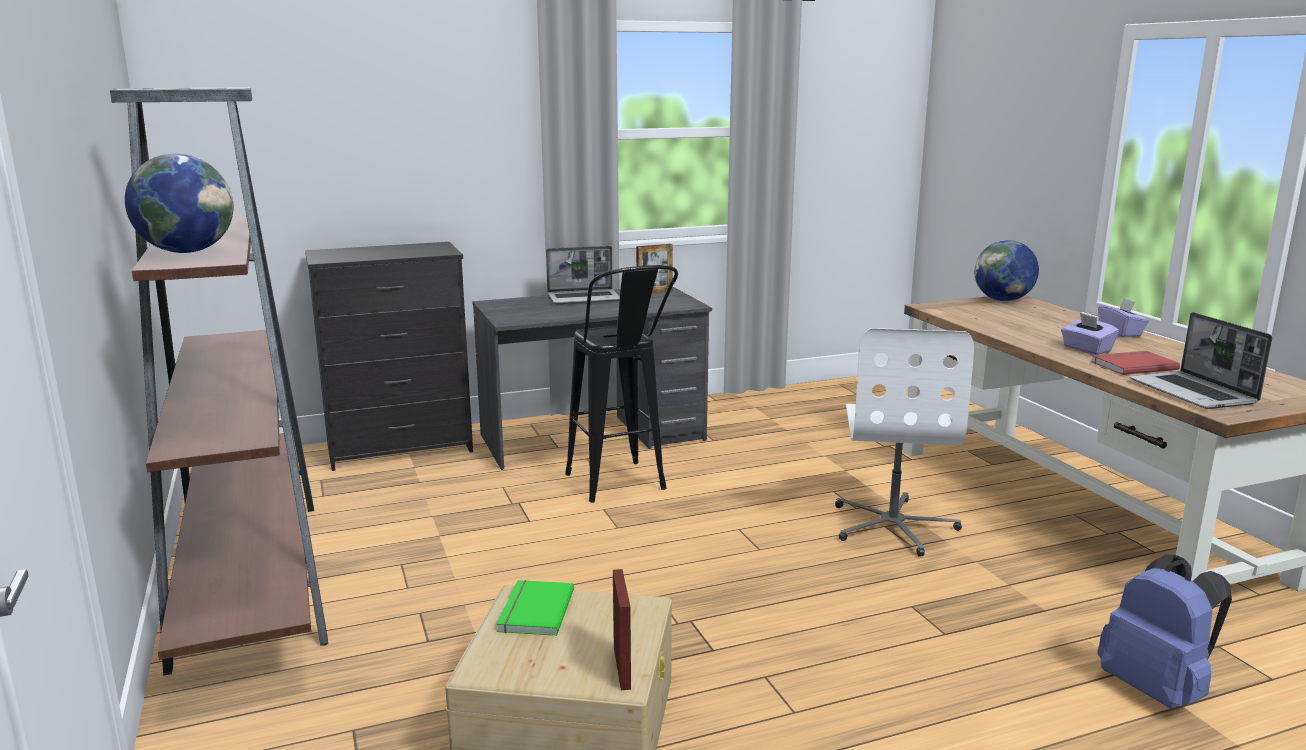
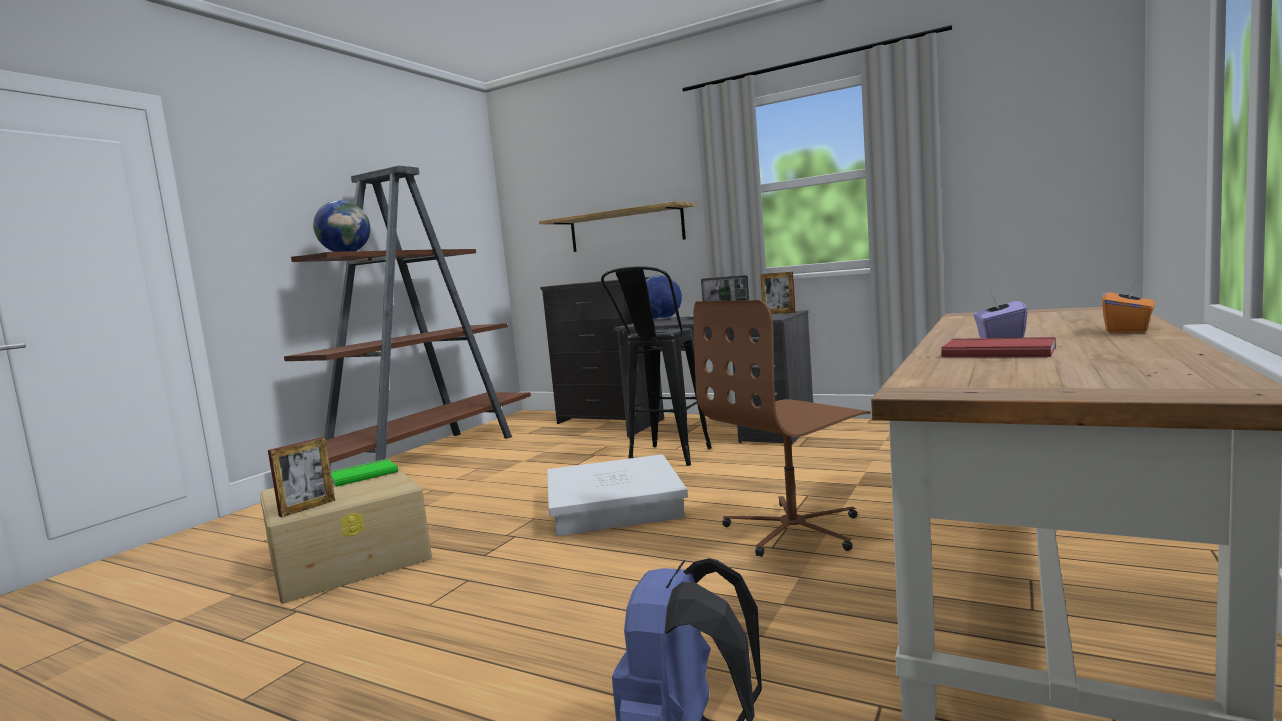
camera: 50 degrees right, 10 degrees down
(406, 171) = (625, 229): none -> shelf
(700, 554) = (614, 505): none -> white storage box
(893, 526) = (794, 530): white office chair -> brown office chair
(1003, 300) = (1083, 309): globe -> globe (661, 319)
(1120, 333) = (1128, 330): purple tissue box -> orange tissue box
(1194, 393) = (966, 374): laptop -> none

